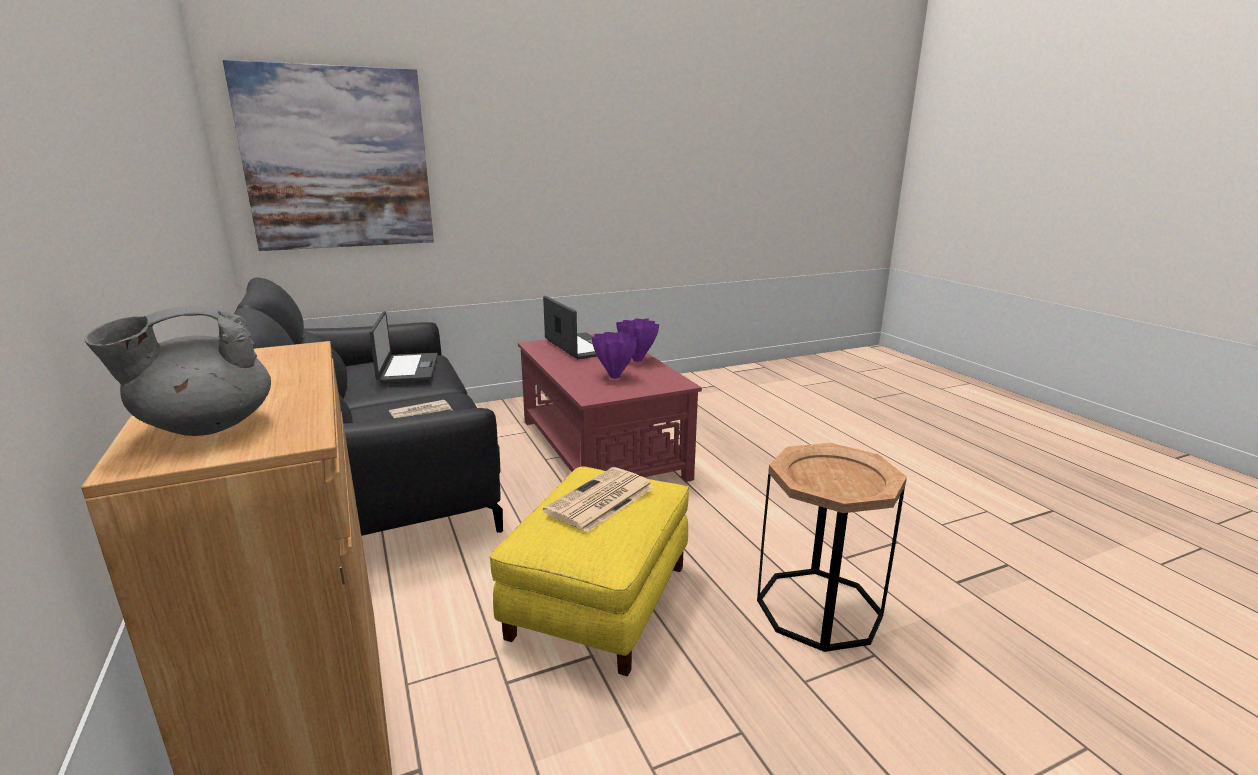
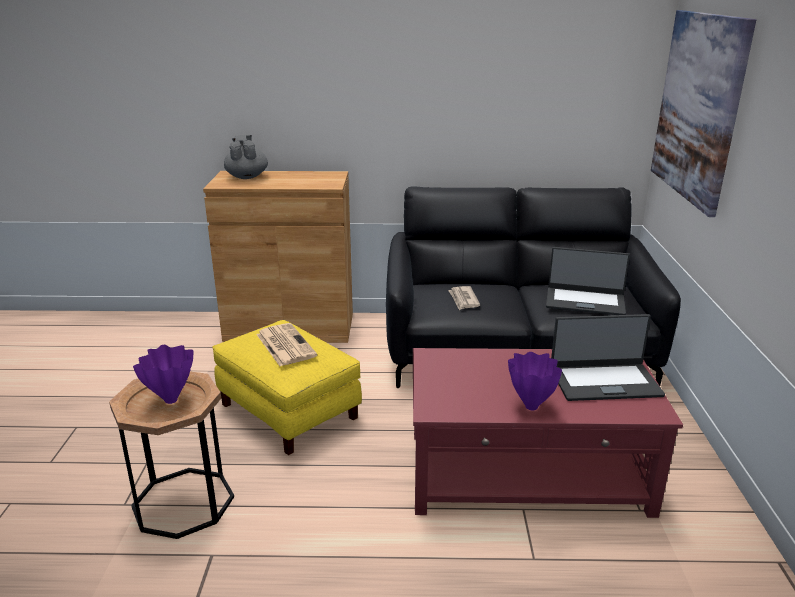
camera: 115 degrees right, 5 degrees up
(614, 376) = (479, 378): purple vase -> purple vase (172, 400)

